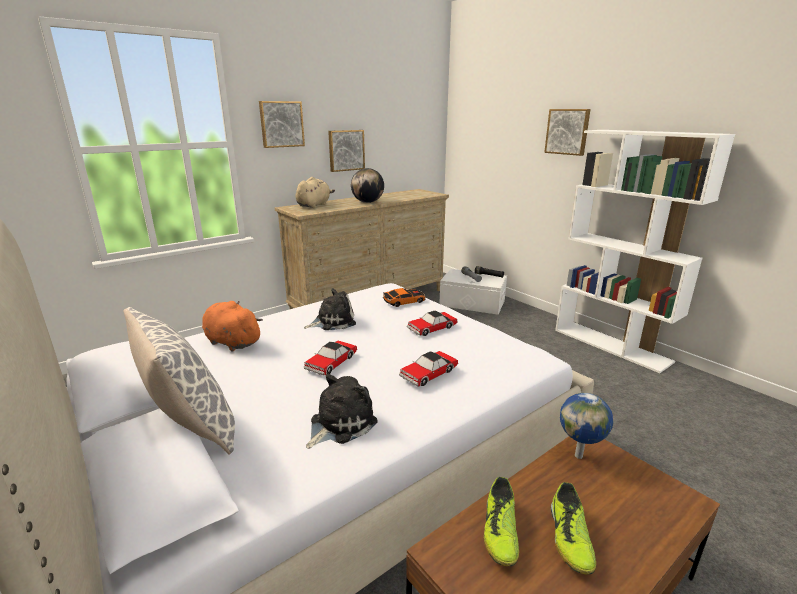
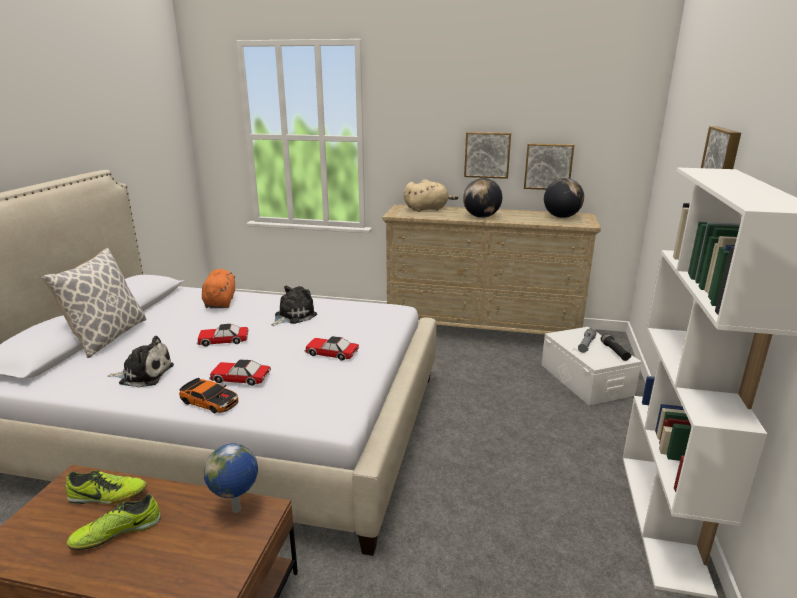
camera: 50 degrees right, 0 degrees up
(281, 124) = (413, 122): picture -> picture (548, 166)
(332, 321) = (293, 316): plush toy -> plush toy turned 75 degrees counterclockwise
(404, 301) = (373, 324): toy car -> toy car (210, 401)
(411, 193) = (561, 217): none -> globe
(500, 531) = (108, 496): shoe -> shoe turned 150 degrees counterclockwise

